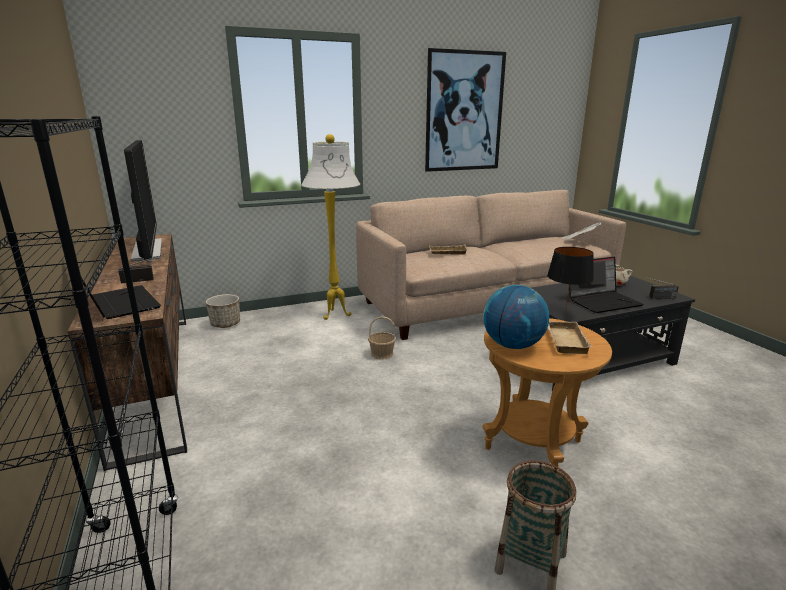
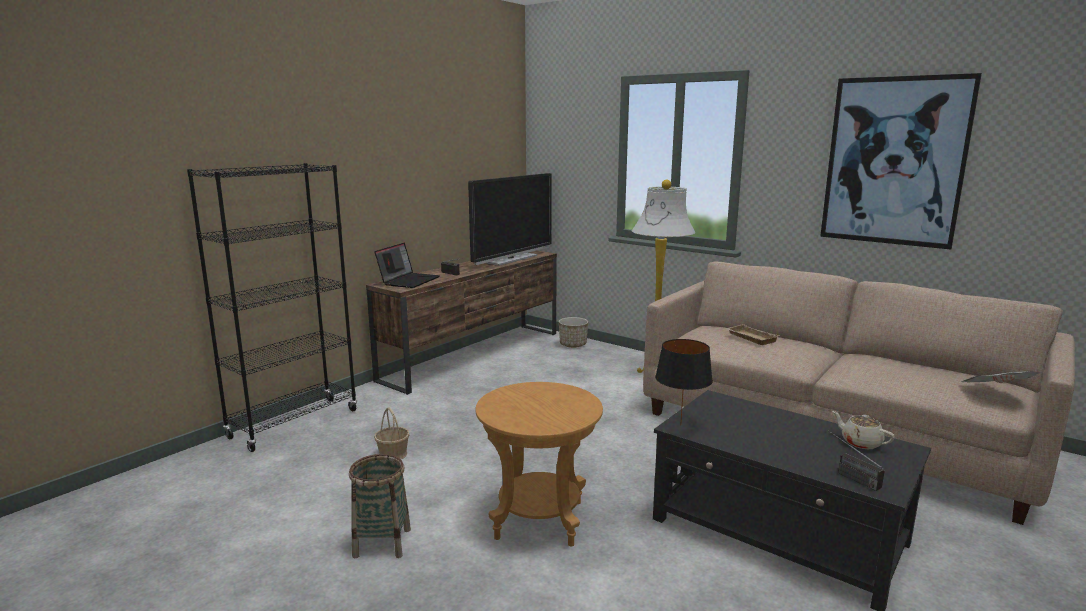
camera: 60 degrees right, 5 degrees down
(382, 354) = (611, 413): basket -> basket (393, 454)
(512, 345) = (511, 394): globe -> none
(564, 340) = (548, 412): beige tray -> none
(602, 301) = (764, 441): laptop -> none

